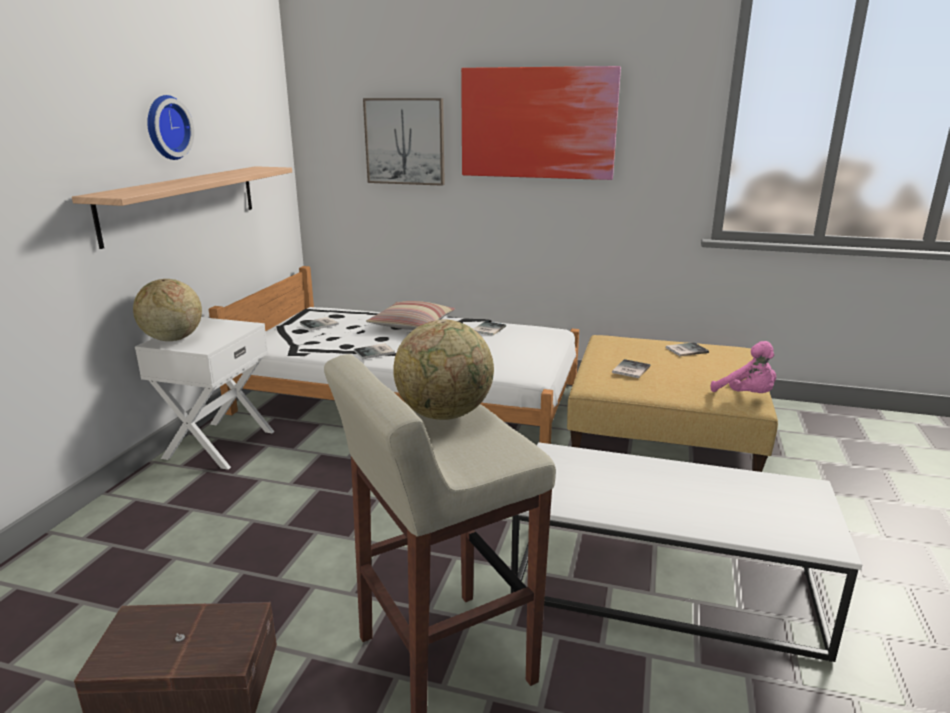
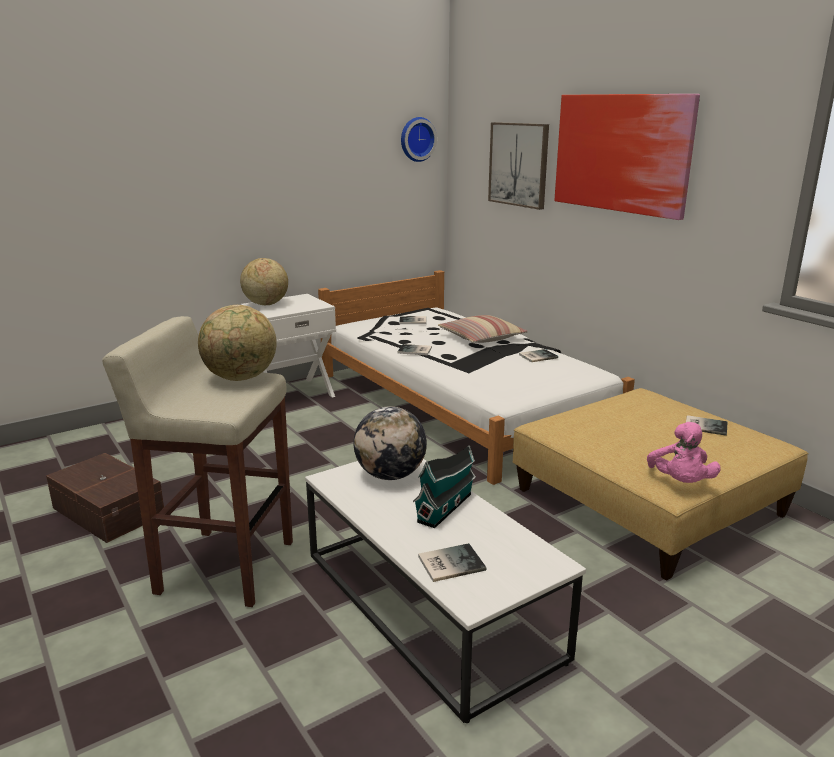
camera: 40 degrees right, 0 degrees up
(166, 127) = (298, 145): wall clock -> wall clock (416, 139)
(182, 202) = (307, 203): shelf -> none
(579, 473) = (390, 475): none -> globe
(629, 369) = (604, 424): book -> book (449, 563)
(669, 479) = (446, 506): none -> toy house

